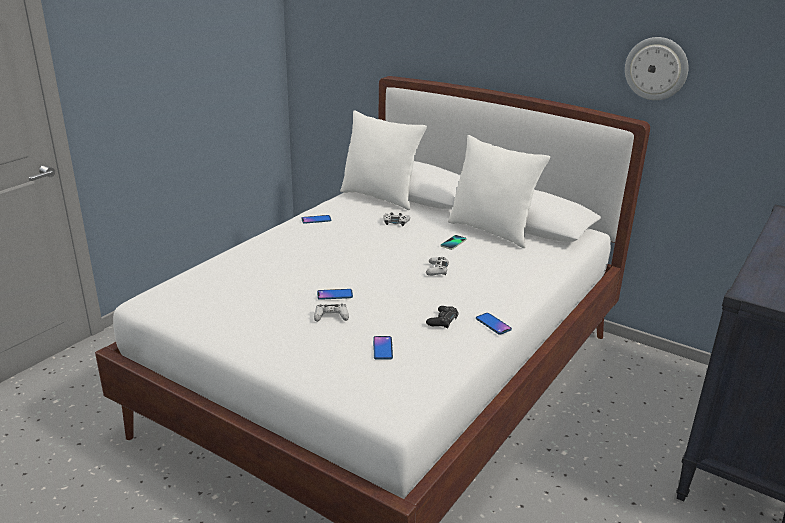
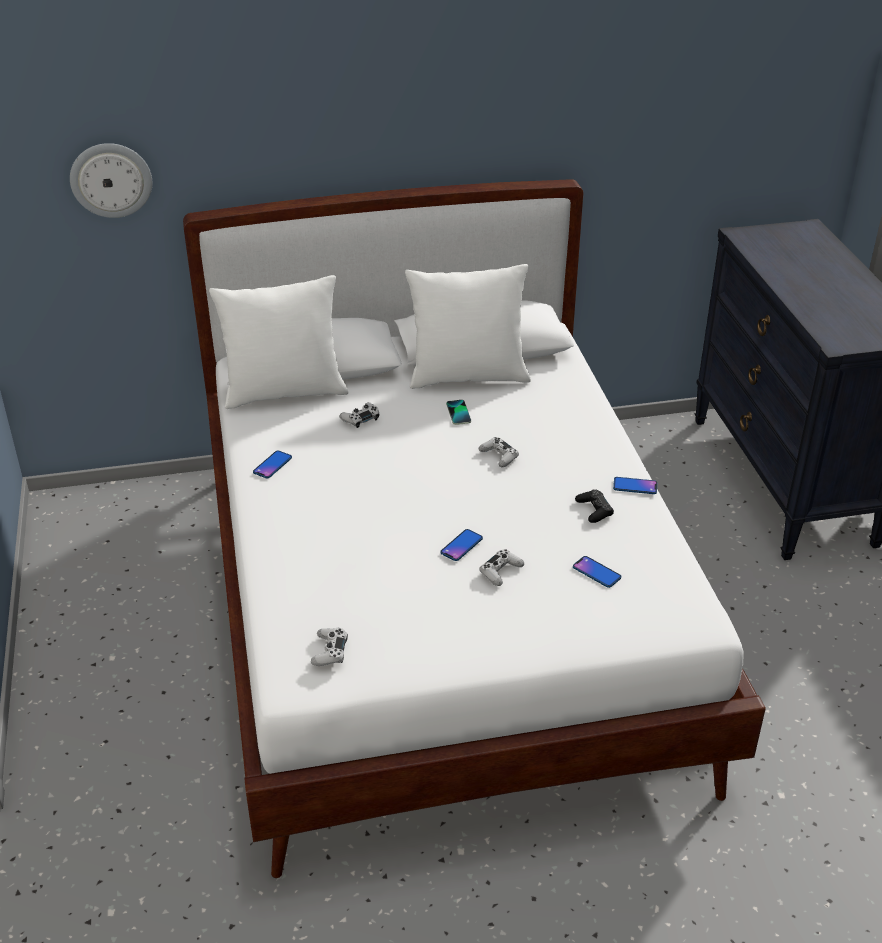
camera: 45 degrees left, 10 degrees up
(184, 297) = (330, 651): none -> white game controller
(656, 68) = (573, 116): wall clock -> wall clock (111, 179)

